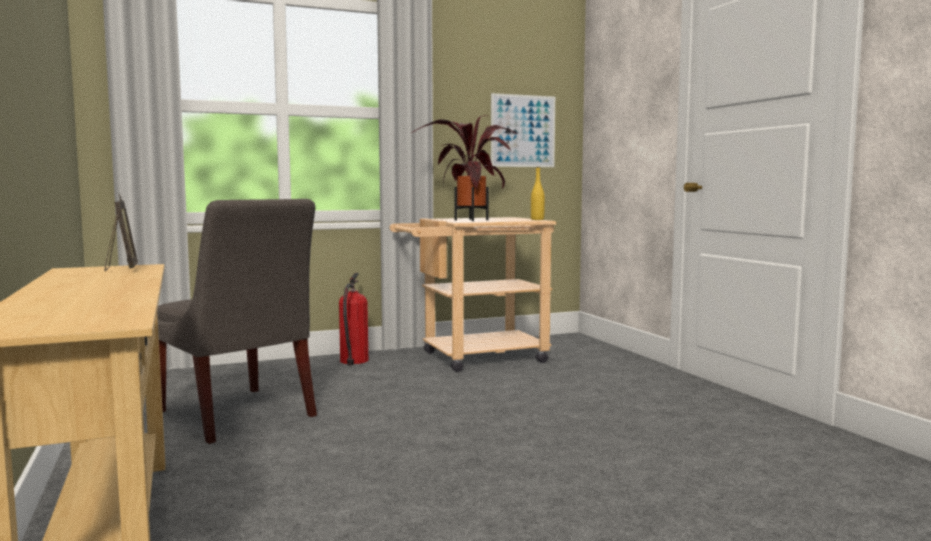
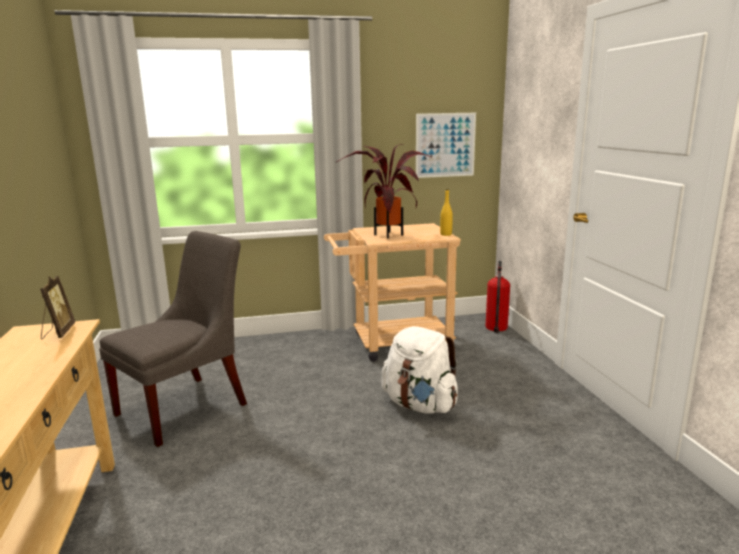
camera: 10 degrees right, 10 degrees up
(238, 416) = (187, 407): grey chair -> grey chair turned 105 degrees counterclockwise
(354, 361) = (297, 342): fire extinguisher -> fire extinguisher (496, 328)
(532, 401) = (420, 405): none -> white backpack

